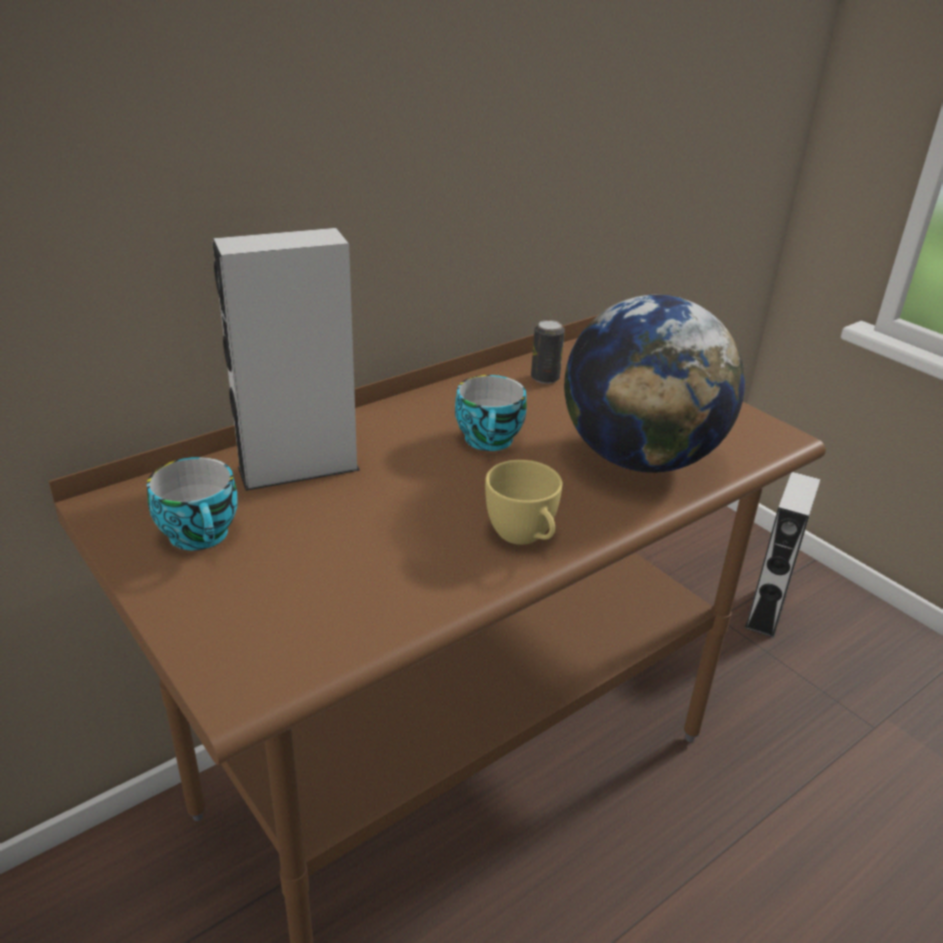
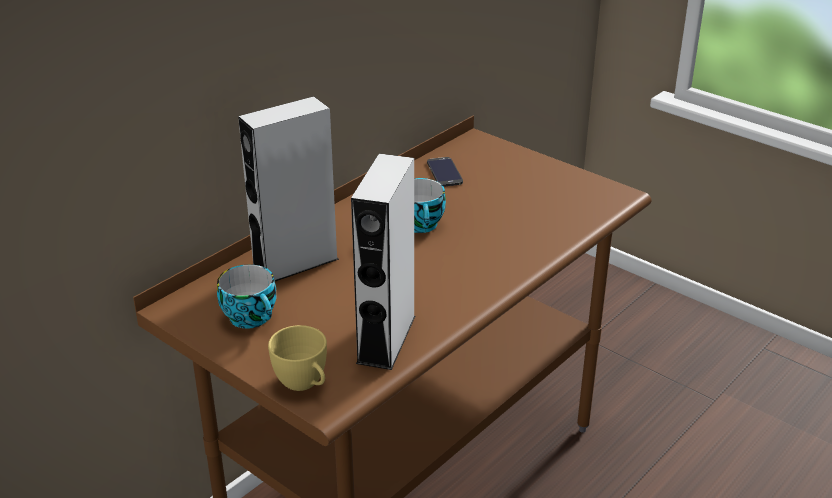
camera: 10 degrees left, 0 degrees up
(524, 537) = (467, 287): yellow cup -> yellow cup (304, 384)
(545, 378) = (444, 172): can -> phone
(641, 458) = (529, 223): globe -> none
(766, 611) = (623, 329): grey speaker -> grey speaker (386, 339)

